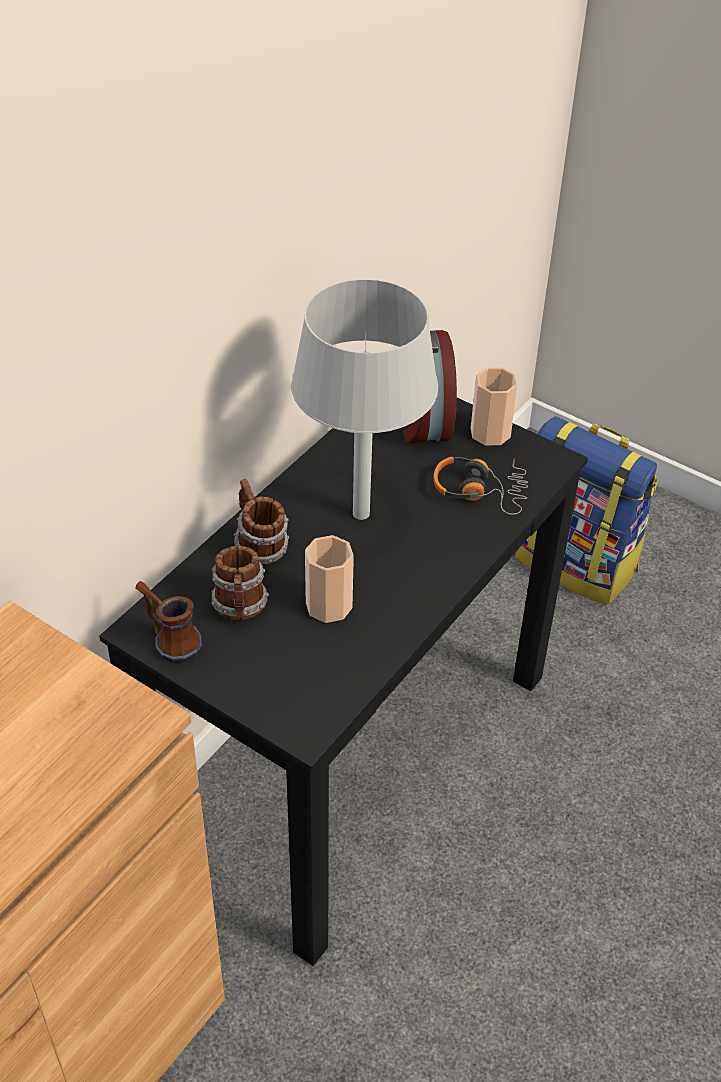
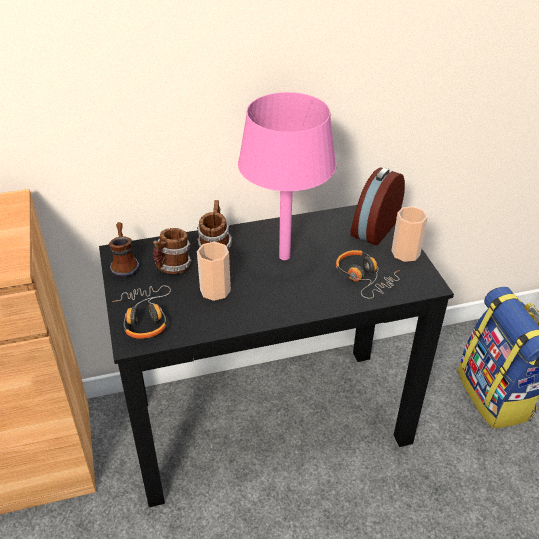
camera: 40 degrees right, 5 degrees down
(285, 692) = (145, 317): none -> headphones
(361, 513) = (285, 256): grey table lamp -> pink table lamp

